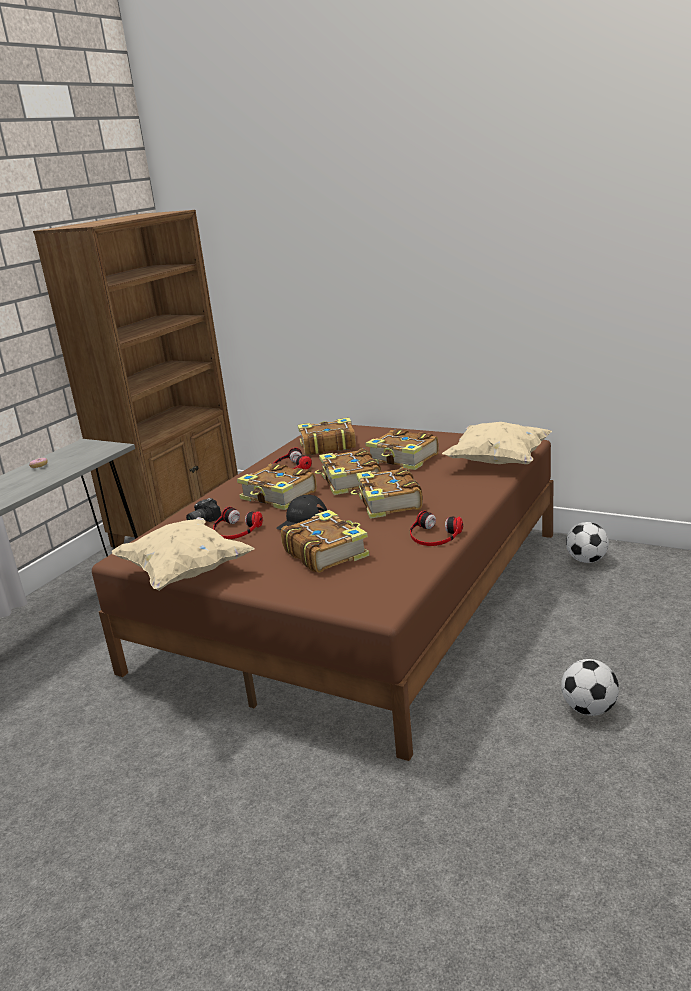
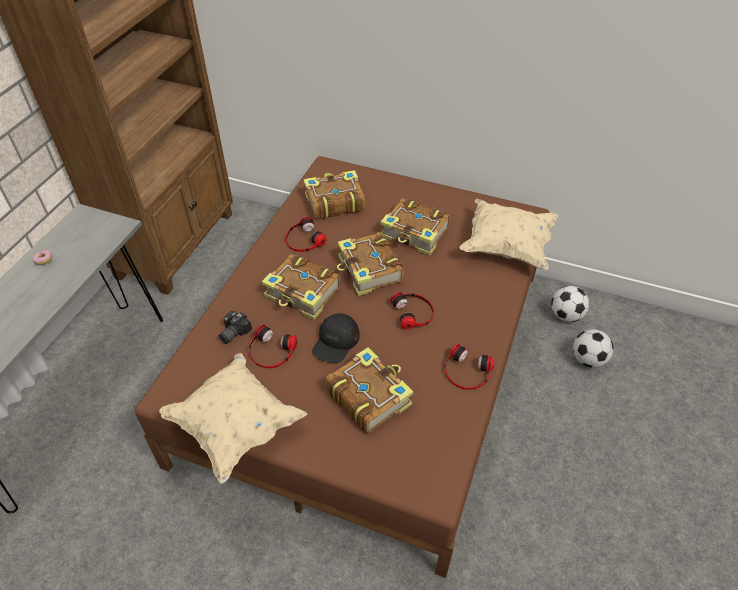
camera: 10 degrees left, 25 degrees up
(388, 503) = (413, 313): book -> headphones
(589, 709) = (585, 511): football -> football (588, 359)

